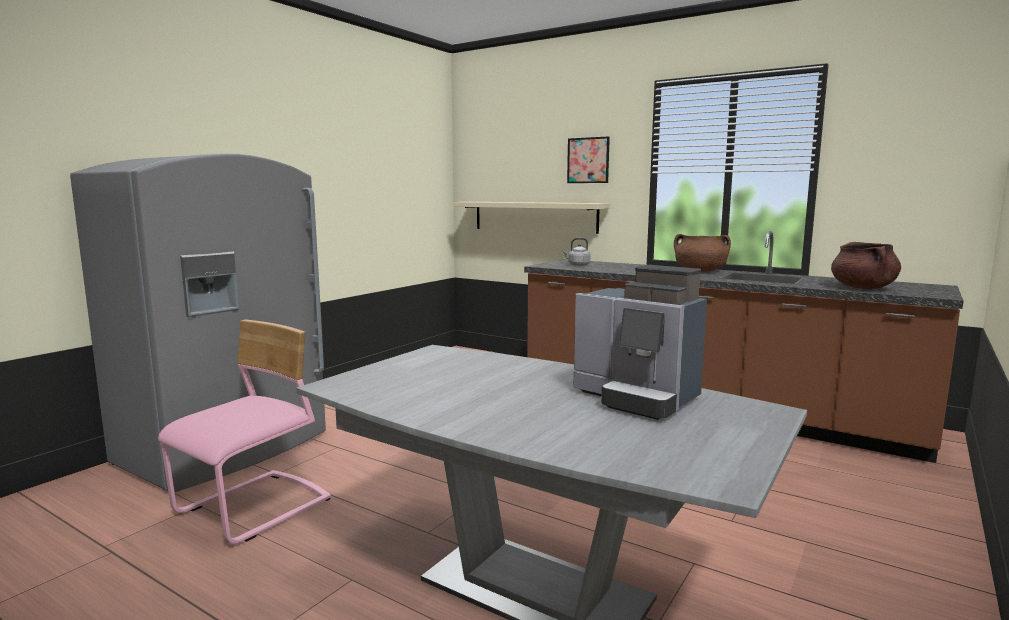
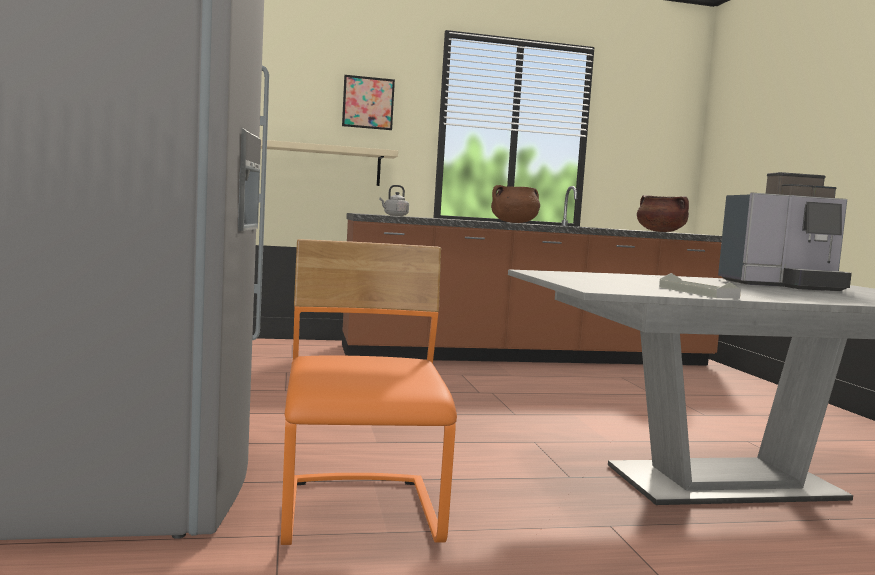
camera: 45 degrees left, 5 degrees down
(254, 508) = (361, 514): pink chair -> orange chair
(408, 400) = (697, 292): none -> grey tray

